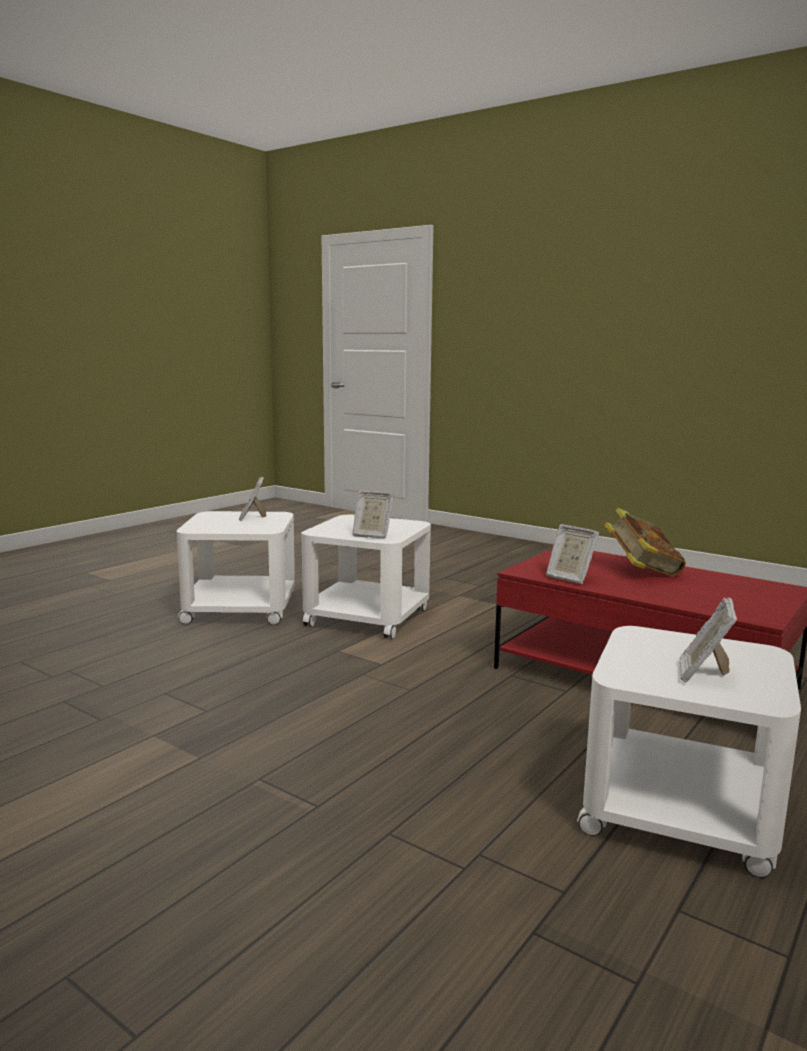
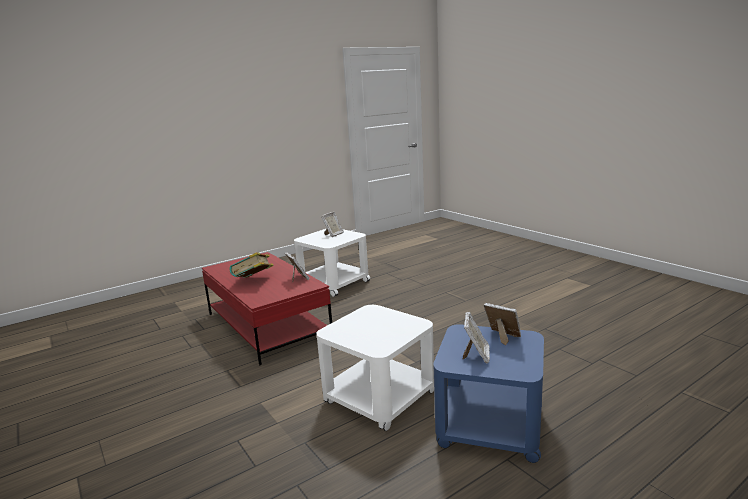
camera: 160 degrees left, 5 degrees up
(241, 609) = (489, 426): white side table -> blue side table
(371, 535) = (379, 315): picture frame -> picture frame (503, 338)

